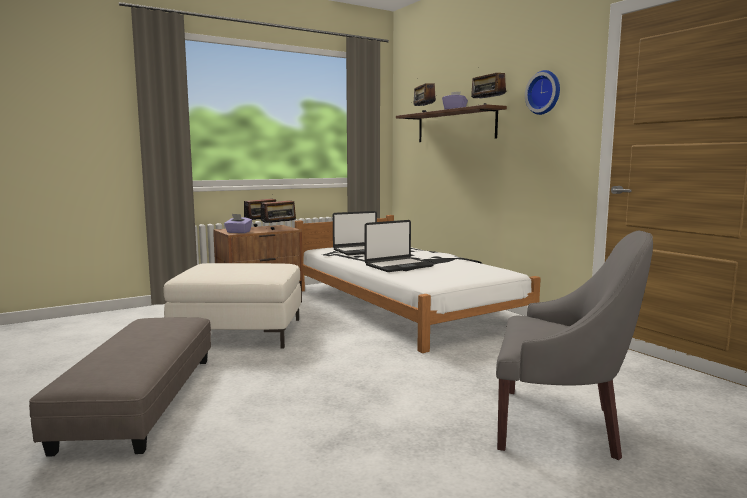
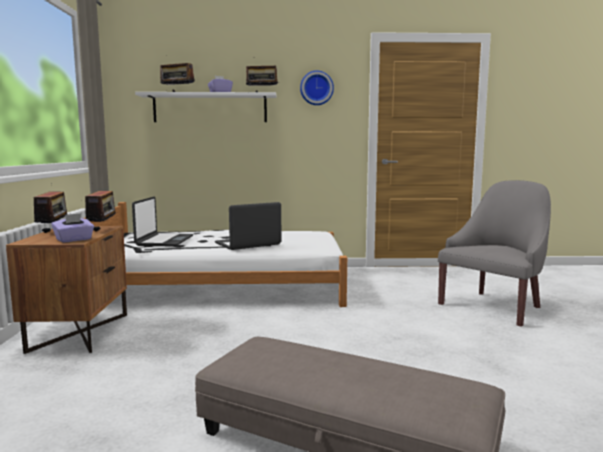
camera: 60 degrees left, 0 degrees up
(239, 332) = (181, 360): white ottoman -> none
(398, 266) = (248, 244): laptop -> laptop turned 120 degrees counterclockwise
(455, 126) = (210, 108): brown shelf -> white shelf

